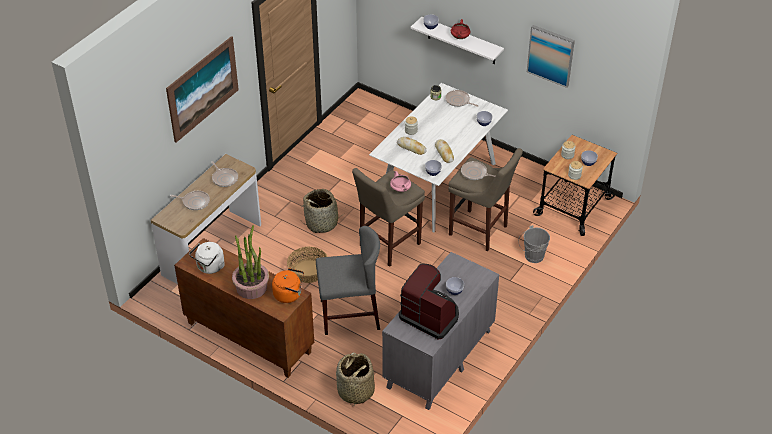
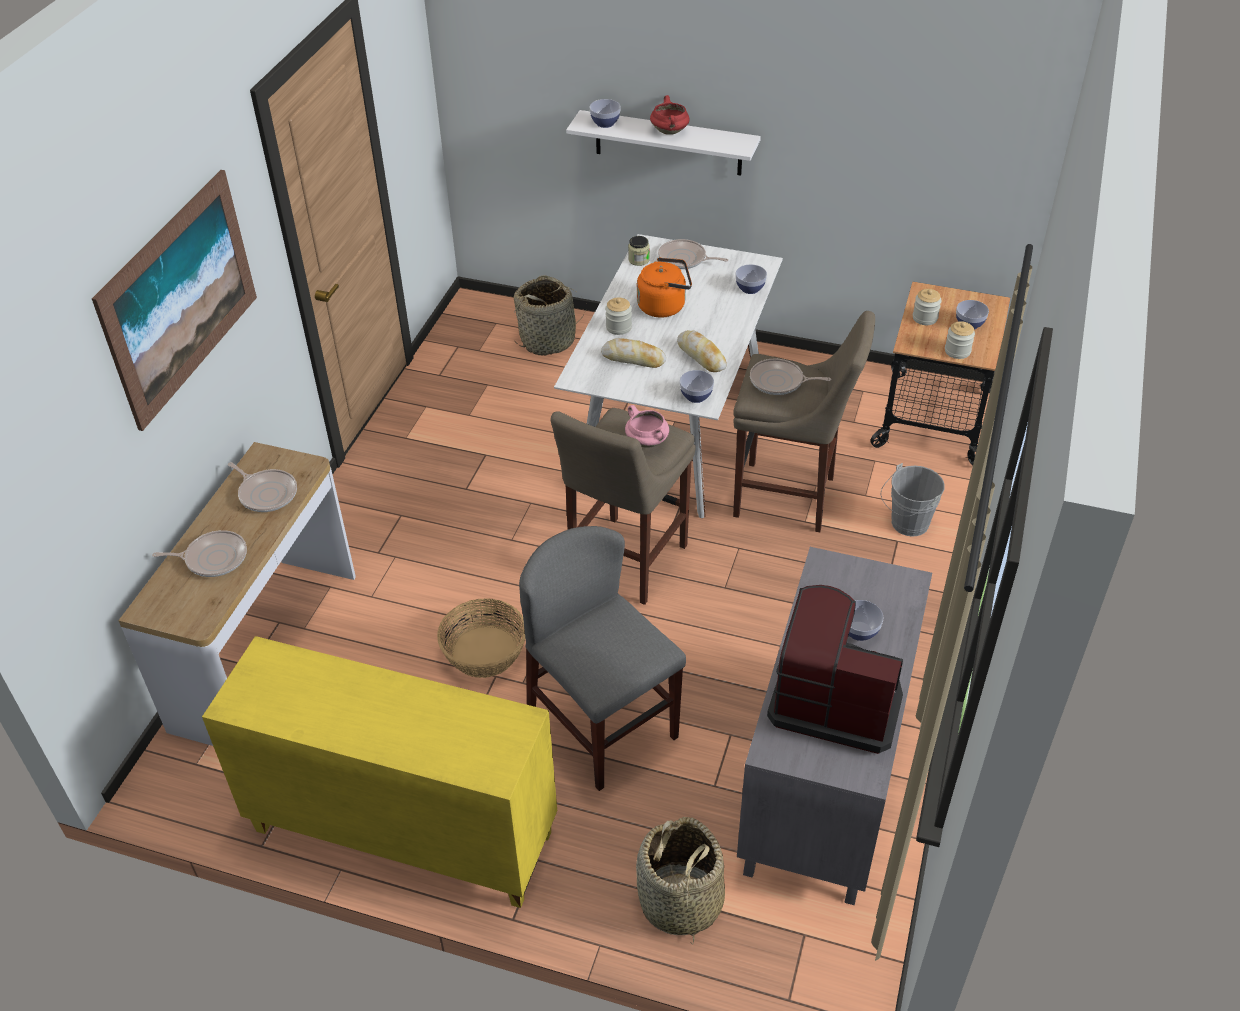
camera: 15 degrees left, 0 degrees up
(209, 267) = (290, 703): white kettle -> none
(248, 338) = (401, 833): brown cabinet -> yellow cabinet
(251, 287) = (405, 729): potted plant -> none
(289, 294) = (500, 726): orange kettle -> orange kettle (664, 306)
(322, 223) = (478, 546): basket -> basket (548, 340)
(349, 314) = (602, 725): grey chair -> grey chair turned 105 degrees counterclockwise
(550, 55) = (863, 128): picture -> none

